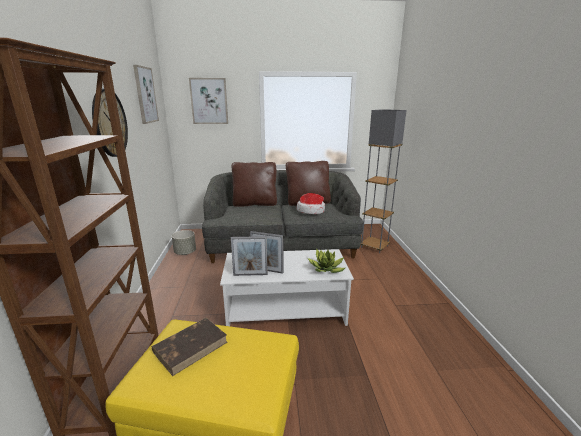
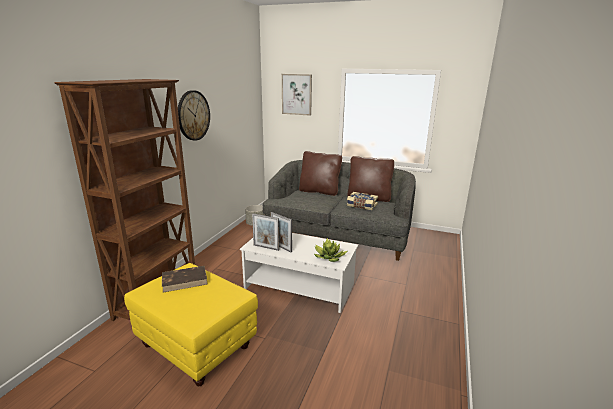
camera: 25 degrees right, 0 degrees up
(145, 95) = (237, 90): picture -> none
(311, 210) = (361, 206): hat -> book
(374, 246) = (430, 255): grey floor lamp -> none

